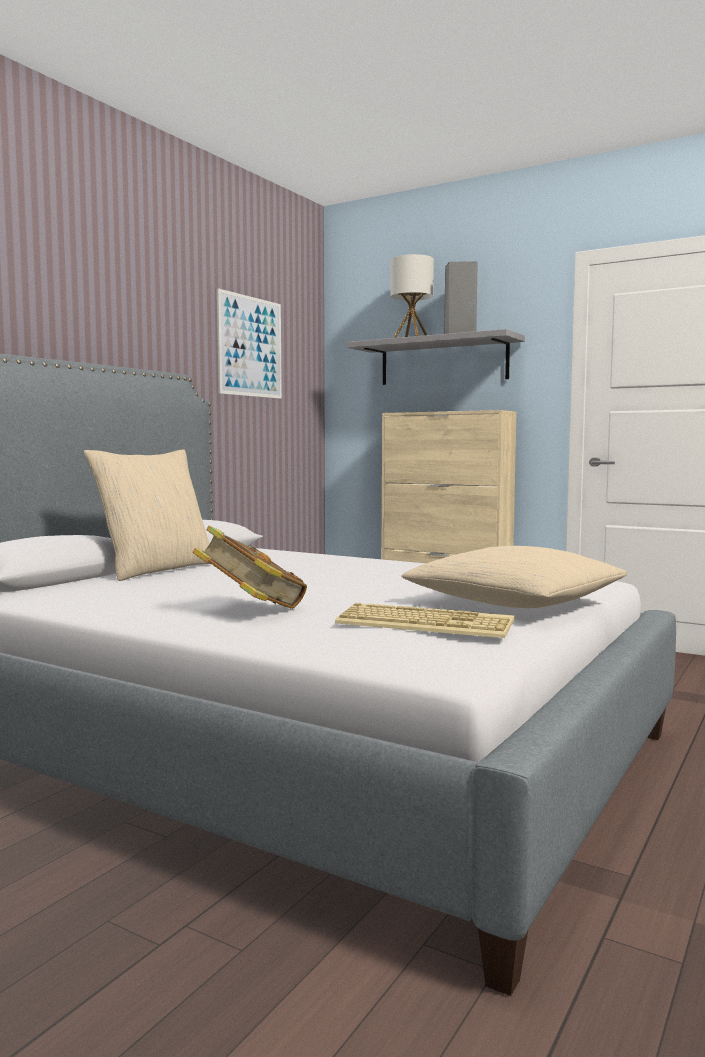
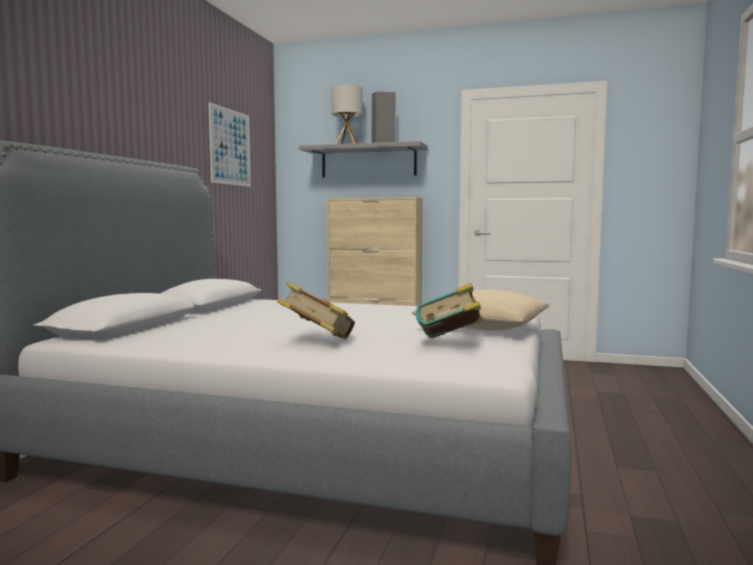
camera: 15 degrees left, 0 degrees up
(156, 570) = (202, 317): beige pillow -> none
(426, 623) = (450, 343): keyboard -> book

